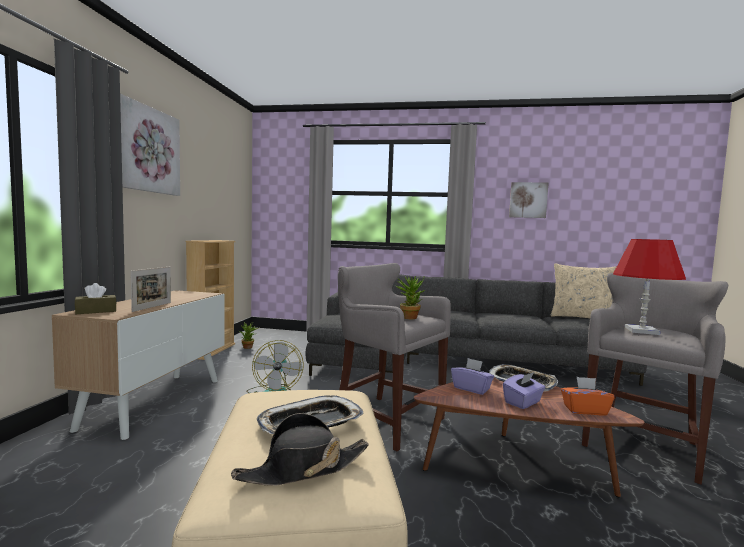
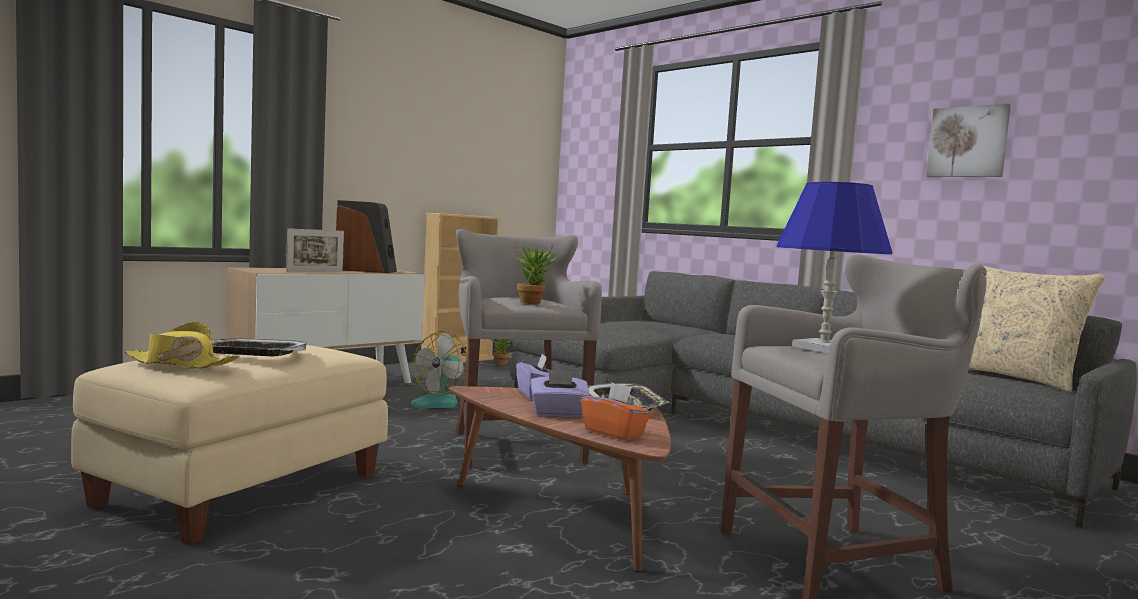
camera: 35 degrees right, 0 degrees up
(96, 311) = (262, 269): brown tissue box -> none
(148, 150) = (374, 102): picture -> none
(176, 297) = (366, 270): none -> speaker
(303, 468) = (180, 364): black hat -> yellow hat
(642, 331) = (823, 348): red table lamp -> blue table lamp

